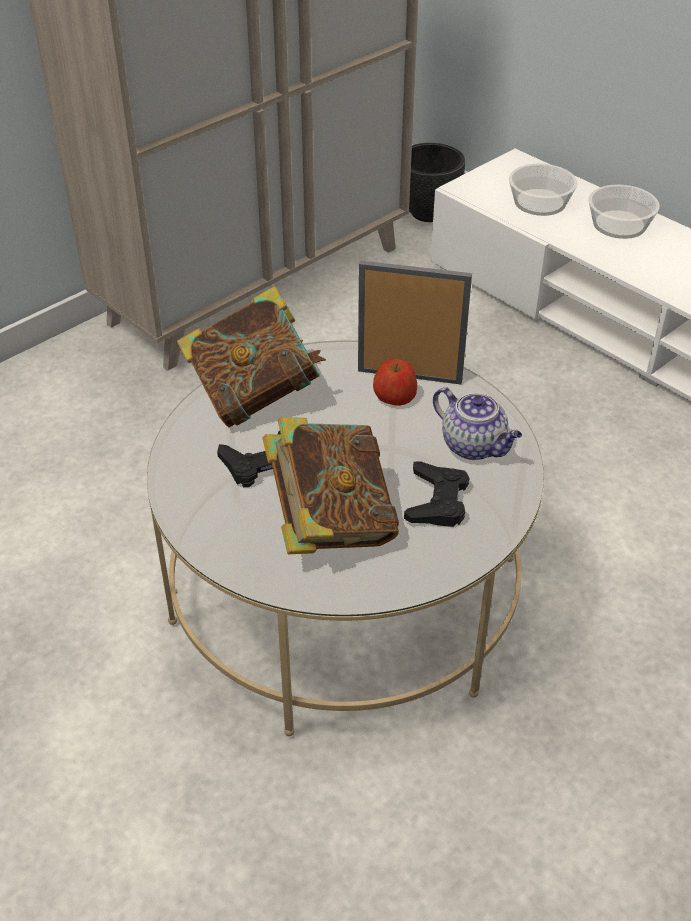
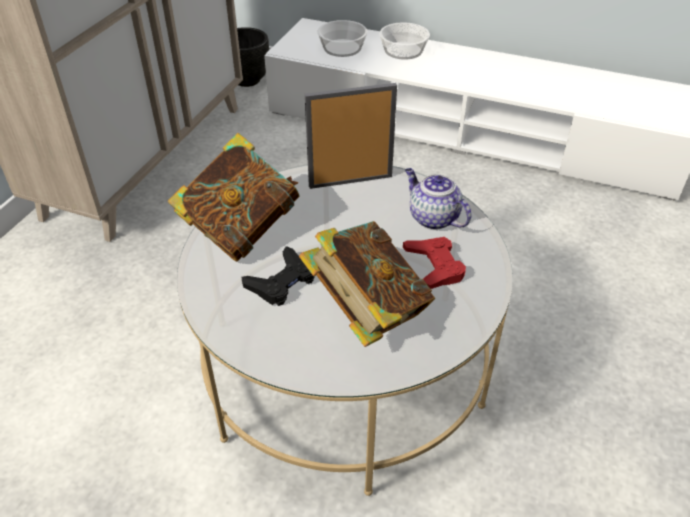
camera: 25 degrees left, 0 degrees up
(394, 397) = (350, 200): apple -> none
(437, 501) = (434, 266): black game controller -> red game controller
(475, 446) = (432, 218): teapot -> teapot turned 150 degrees counterclockwise

